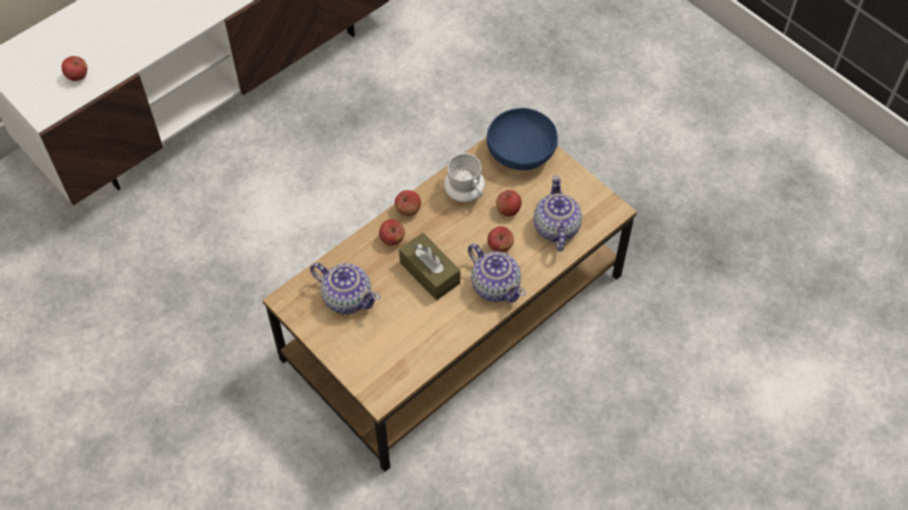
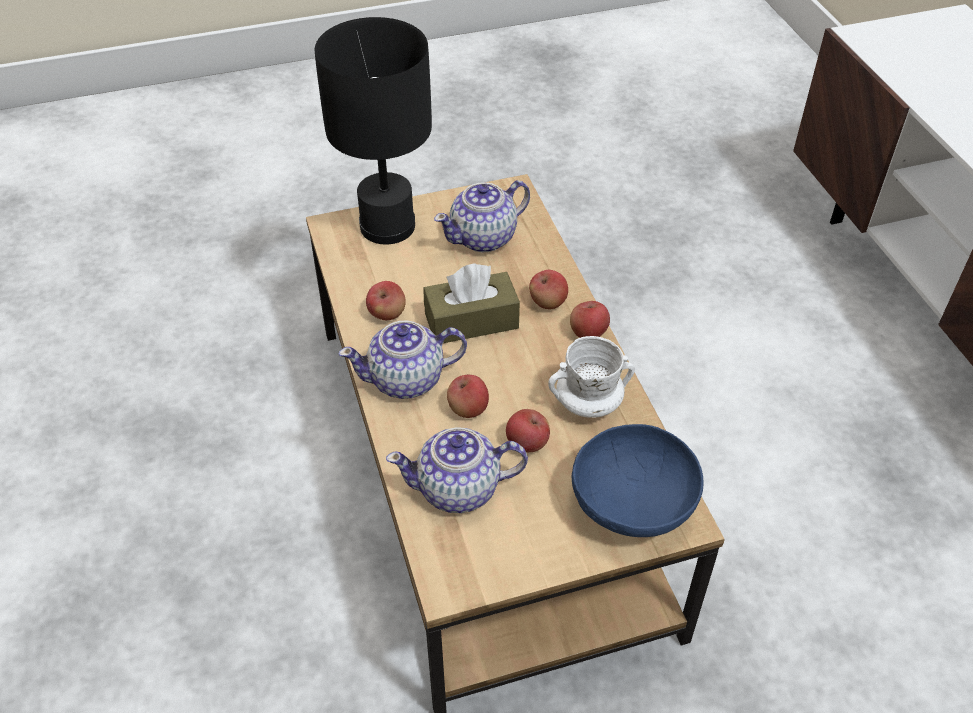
camera: 115 degrees right, 10 degrees down
(77, 76) = (916, 64): apple -> apple (387, 314)
(364, 361) = (387, 227): none -> black table lamp
(555, 228) = (459, 489): teapot -> teapot turned 150 degrees clockwise

